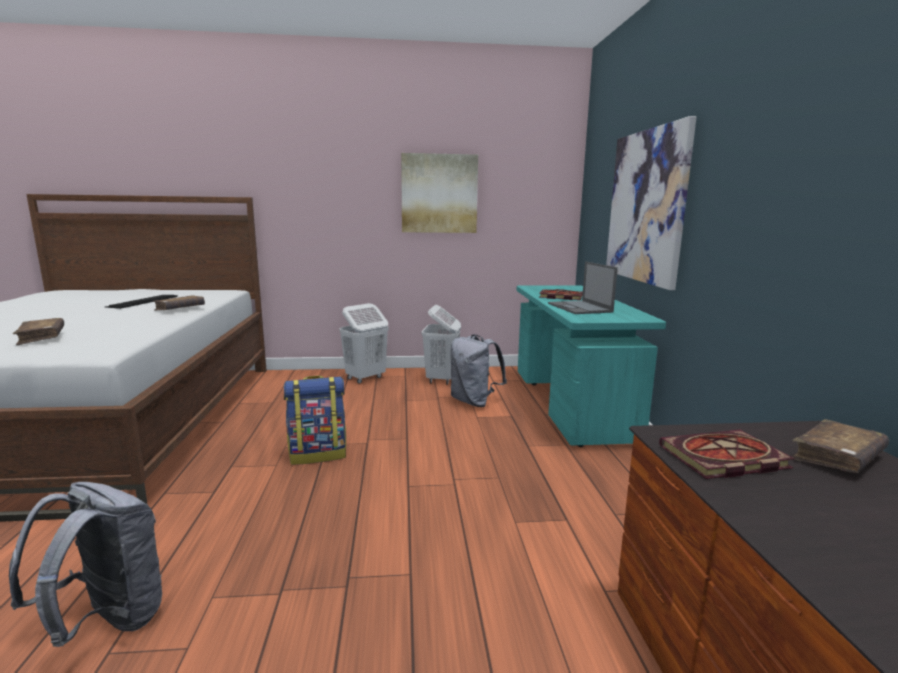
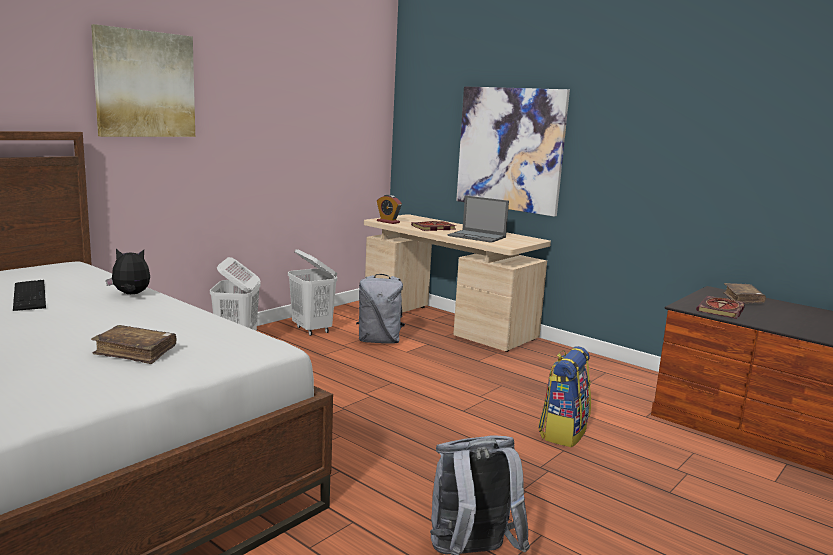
camera: 45 degrees left, 0 degrees up
(180, 309) = (131, 294): brown book -> plush toy
(318, 454) = (353, 416): backpack -> backpack (562, 432)
(439, 193) = (283, 125): picture -> picture (145, 84)
(533, 288) = (388, 222): none -> alarm clock
(570, 404) = (447, 324): turquoise desk -> beige desk

